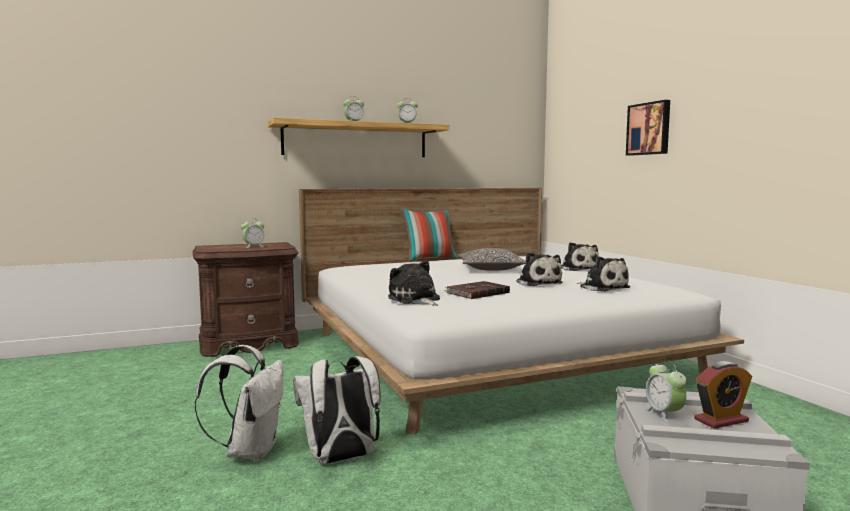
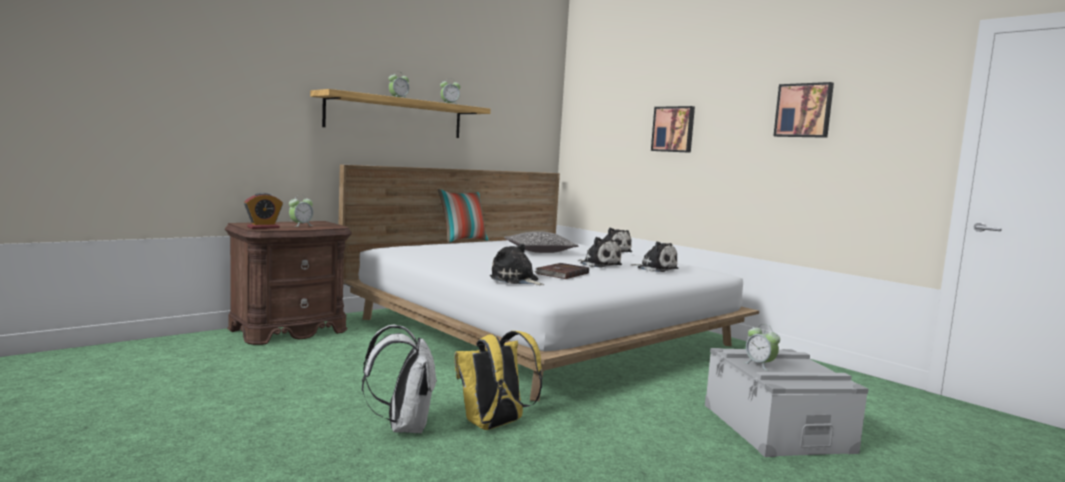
camera: 20 degrees left, 0 degrees up
(341, 459) = (494, 425): white backpack -> yellow backpack
(721, 420) = (798, 367): alarm clock -> alarm clock (263, 227)
(796, 87) = (804, 110): none -> picture

